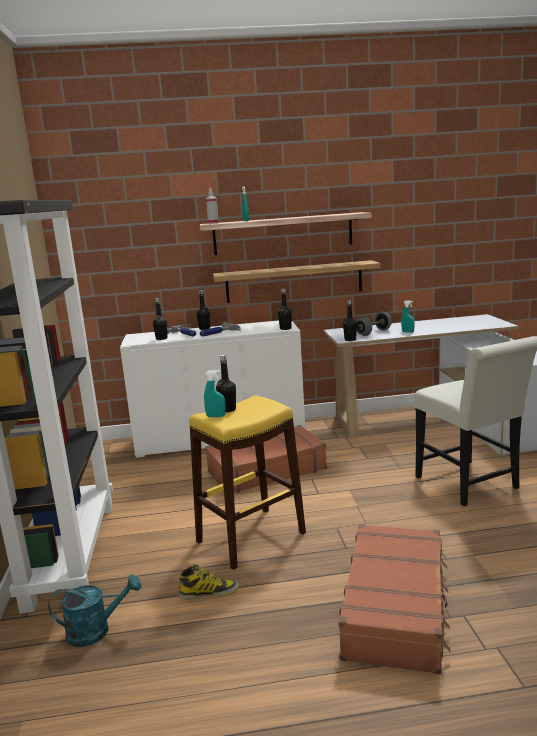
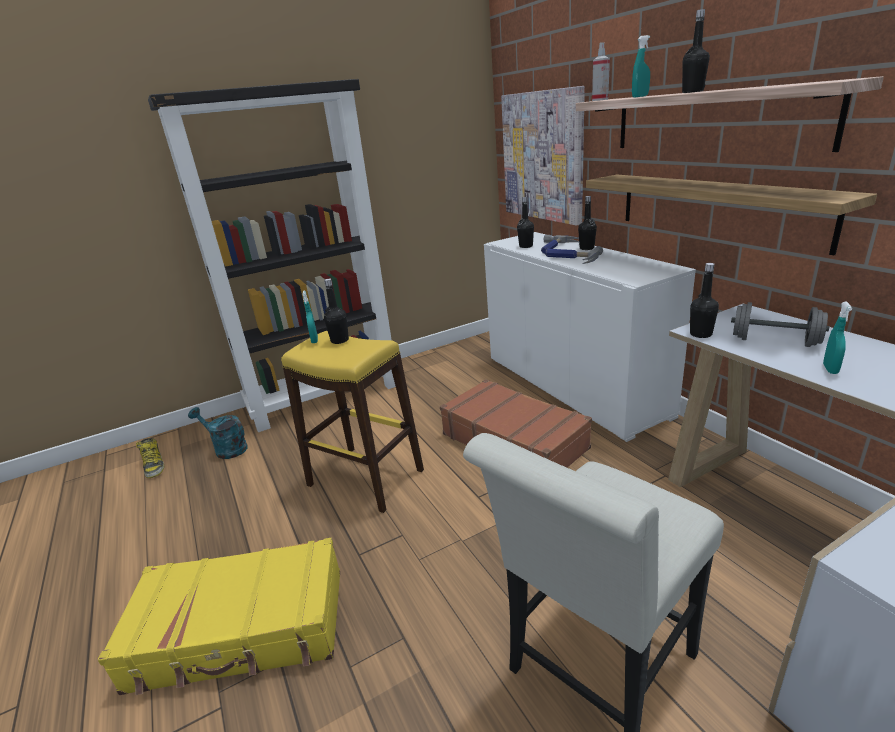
camera: 70 degrees right, 10 degrees up
(96, 630) = (226, 449): turquoise watering can -> turquoise watering can turned 150 degrees clockwise
(126, 270) = (543, 156): none -> picture
(209, 592) = (272, 484): boot -> boot (154, 466)
(285, 328) = (630, 280): black bottle -> black bottle (692, 92)
(396, 608) = (241, 630): brown suitcase -> yellow suitcase

